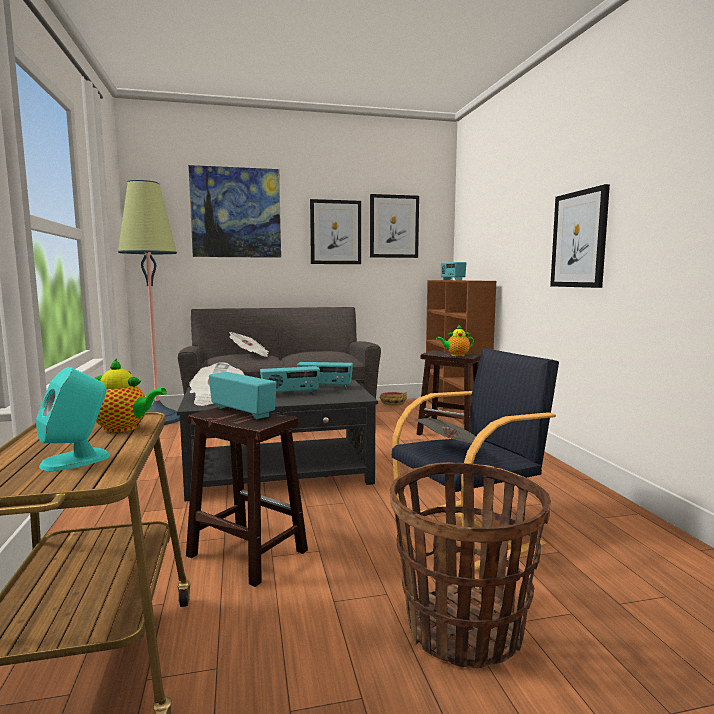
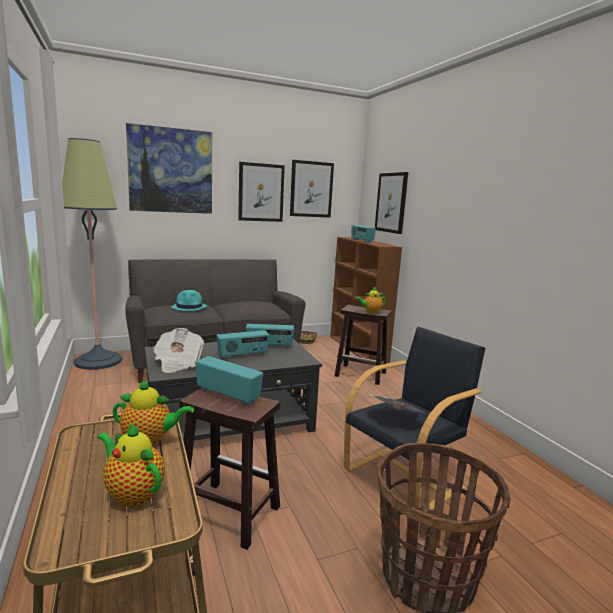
camera: 10 degrees left, 5 degrees up
(76, 460) = (133, 493): turquoise speaker -> teapot
(250, 355) = (189, 307): newspaper -> turquoise hat
(579, 239) = (483, 228): picture -> picture (391, 202)

